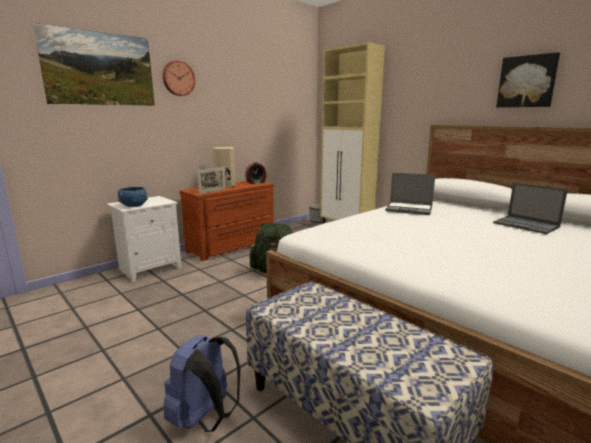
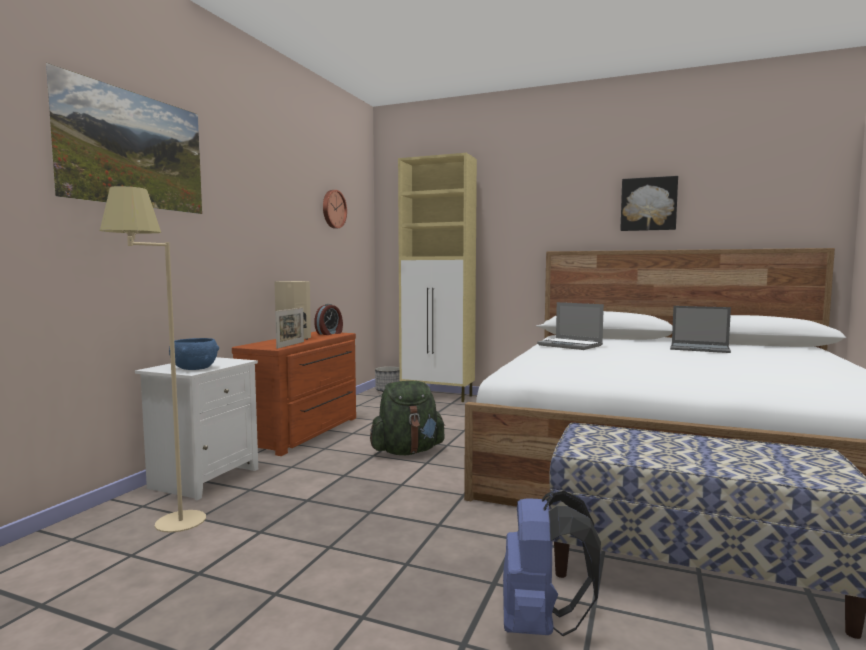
camera: 25 degrees left, 10 degrees down
(105, 290) = (161, 519): none -> beige floor lamp
(178, 78) = (231, 177): wall clock -> wall clock (333, 209)
(409, 209) = (571, 345): laptop -> laptop turned 45 degrees clockwise

